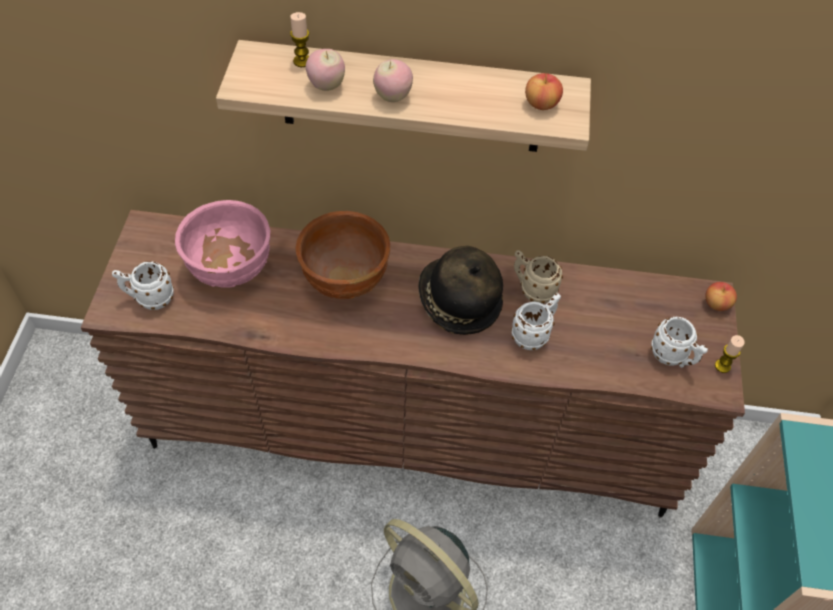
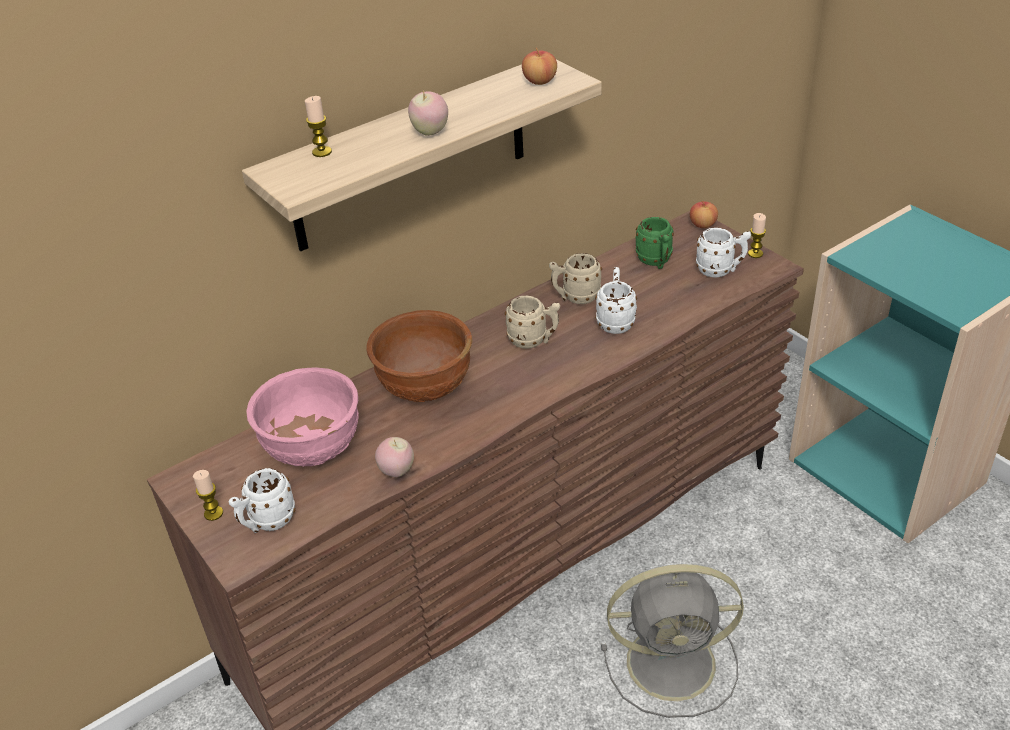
camera: 40 degrees left, 15 degrees down
(133, 266) = (213, 513): none -> candle
(326, 85) = (368, 153): apple -> apple (396, 471)
(458, 302) = (534, 340): hat -> beige mug
(632, 308) = (656, 262): none -> green mug

